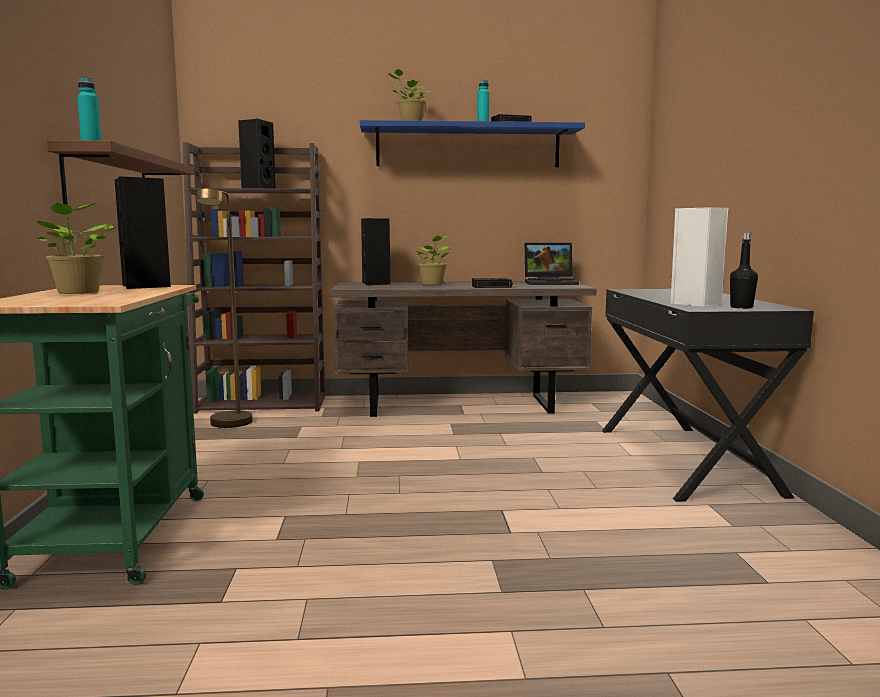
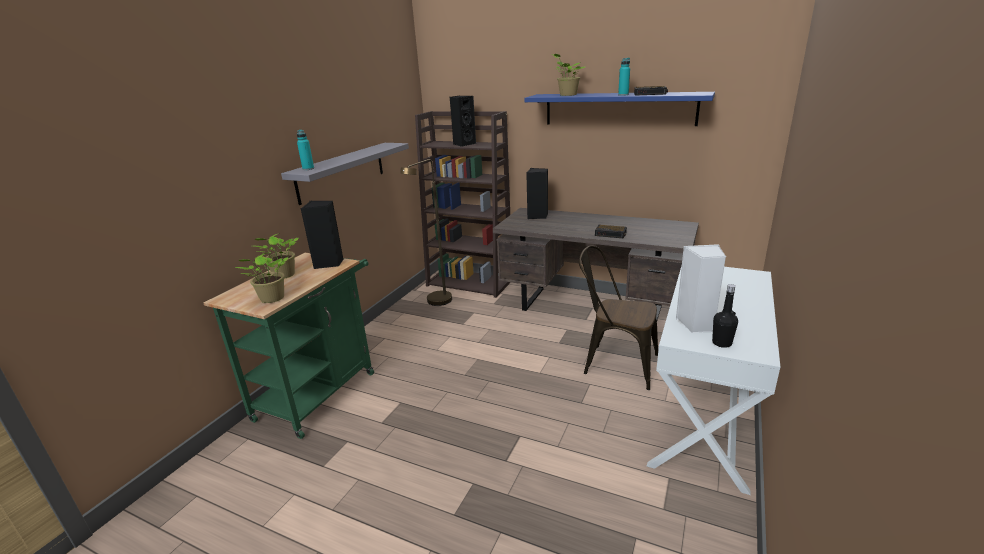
camera: 30 degrees right, 15 degrees up
(108, 182) = (341, 172): brown shelf -> grey shelf
(433, 284) = (575, 221): potted plant -> potted plant (271, 299)
(541, 439) = (614, 363): none -> brown chair
(551, 283) = (672, 228): laptop -> none
(686, 460) = (704, 418): black desk -> white desk

